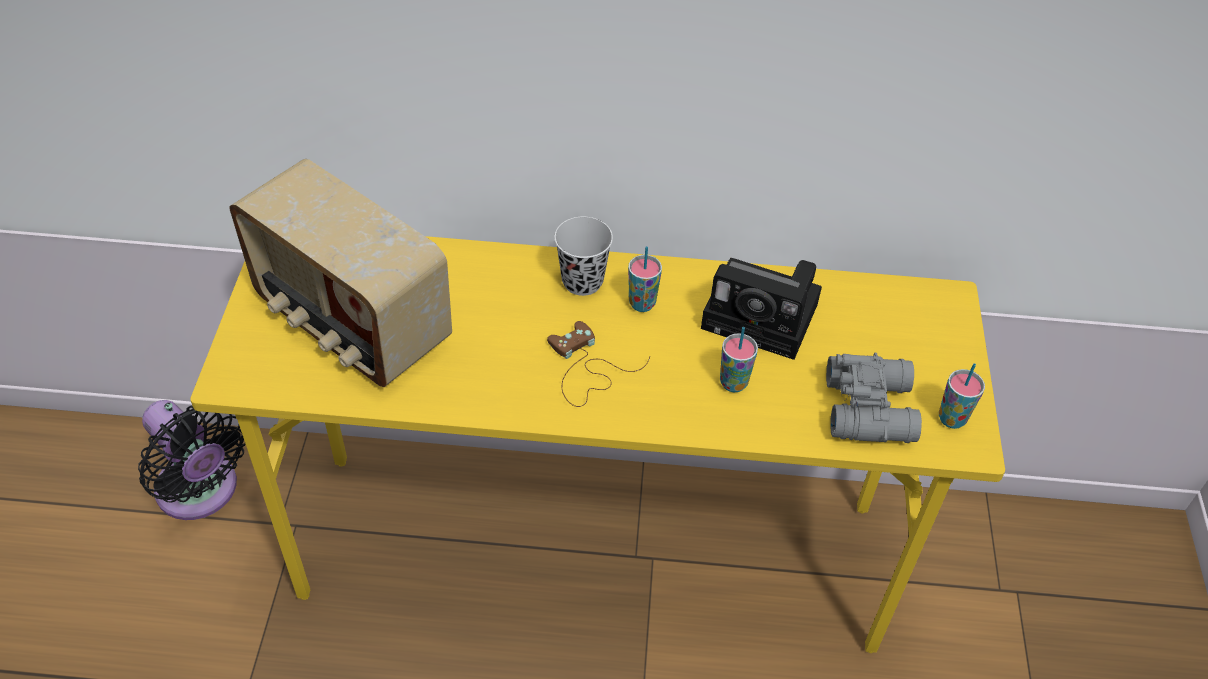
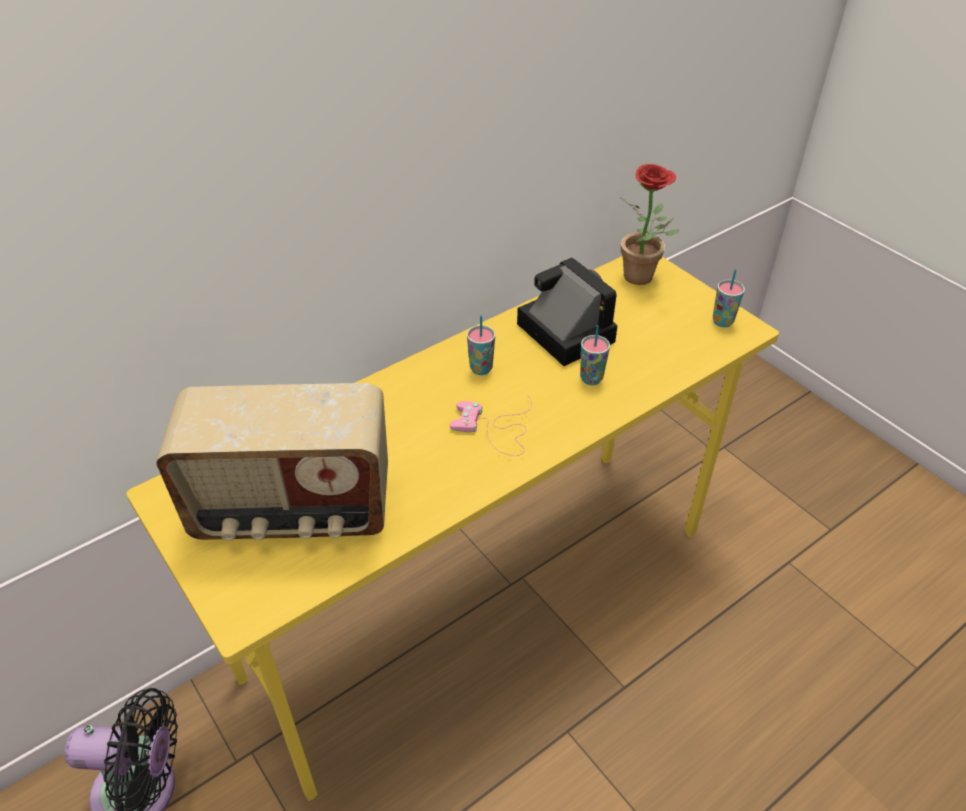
camera: 40 degrees left, 5 degrees down
(582, 281) = (426, 379): black cup -> none
(587, 368) = (495, 429): brown game controller -> pink game controller
(765, 317) = (562, 331): camera -> camera turned 105 degrees counterclockwise
(871, 407) = (678, 342): grey binoculars -> none
(923, 318) = (643, 279): none -> potted plant

